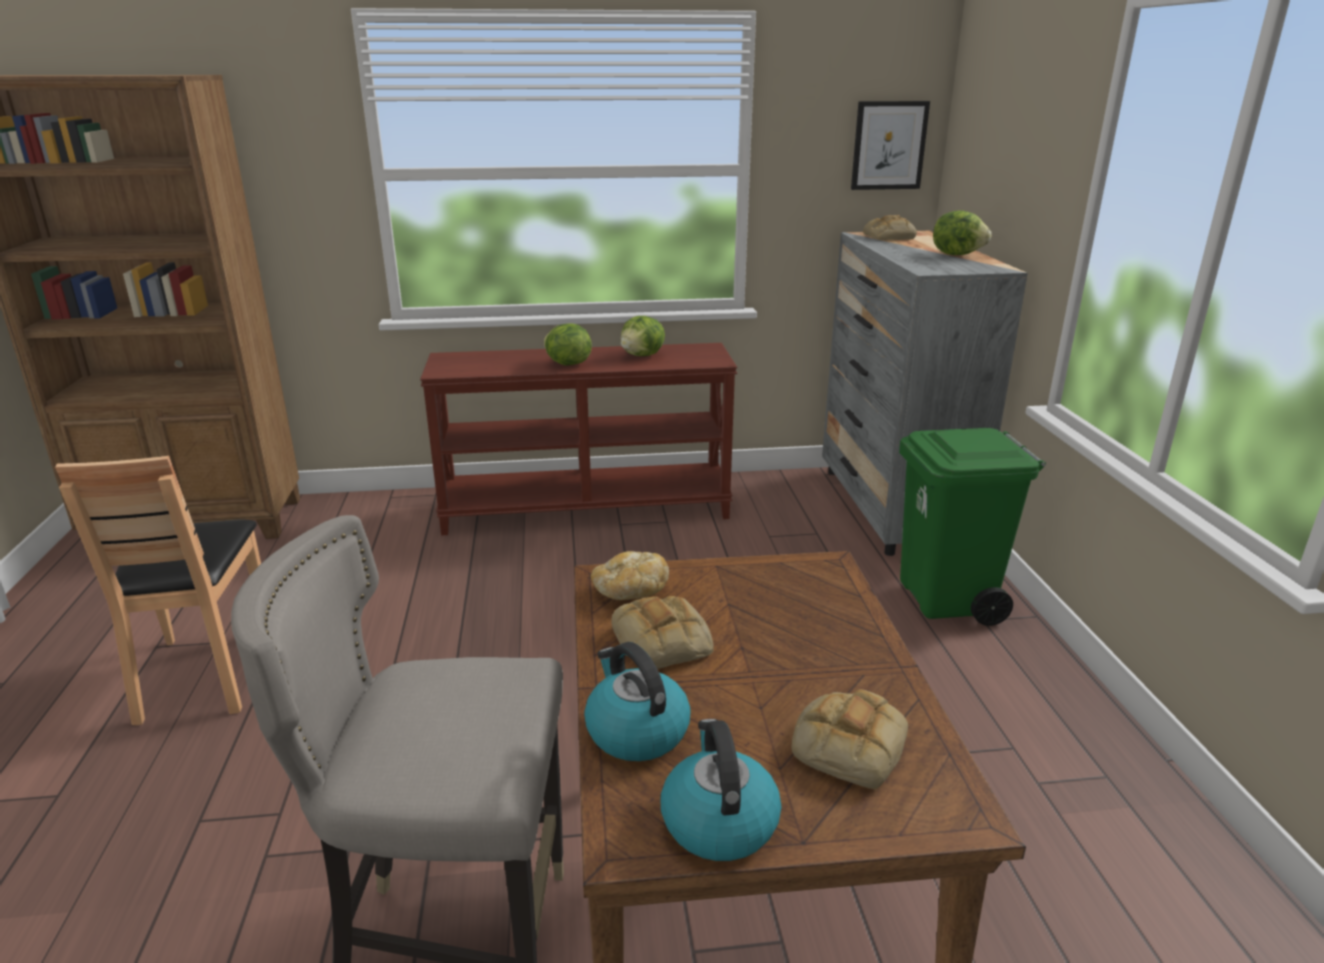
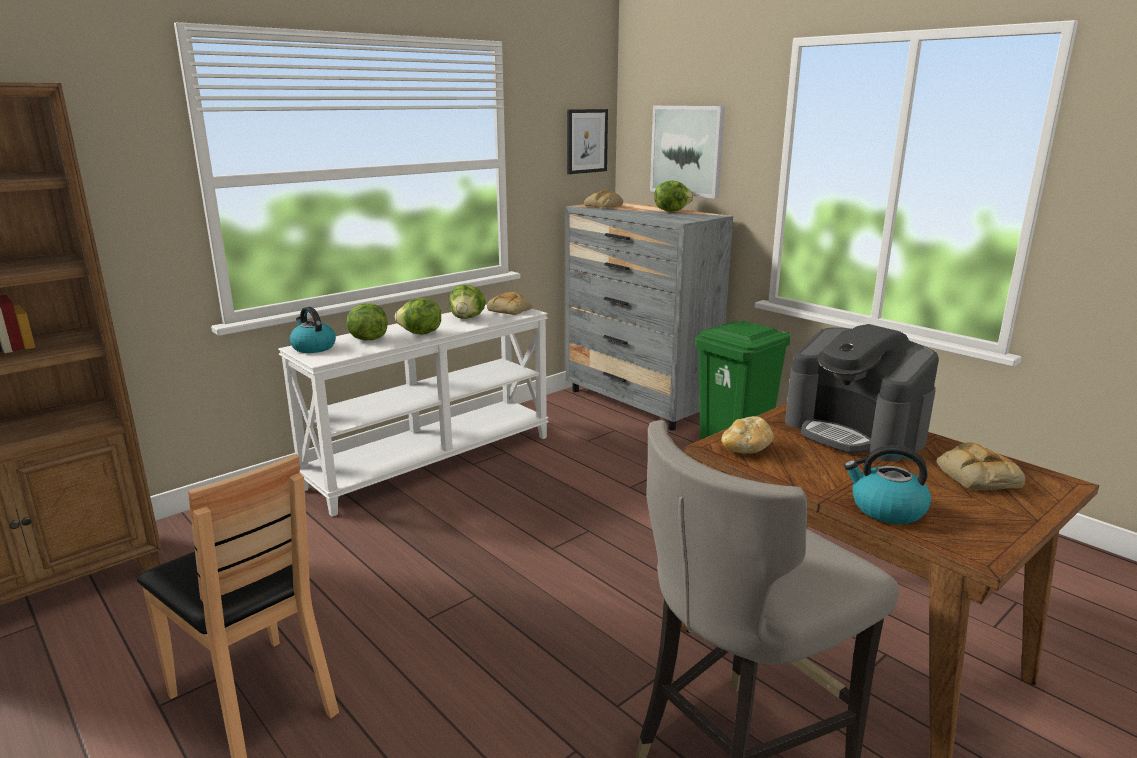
camera: 35 degrees left, 5 degrees down
(512, 360) = (367, 339): none -> lettuce
(587, 508) = (431, 461): brown console table -> white console table
(664, 642) = (813, 465): bread -> bread (511, 310)
(718, 821) = (994, 528): kettle -> kettle (313, 347)
(805, 620) = (855, 431): none -> coffee machine
(1002, 168) = (687, 150): none -> picture

